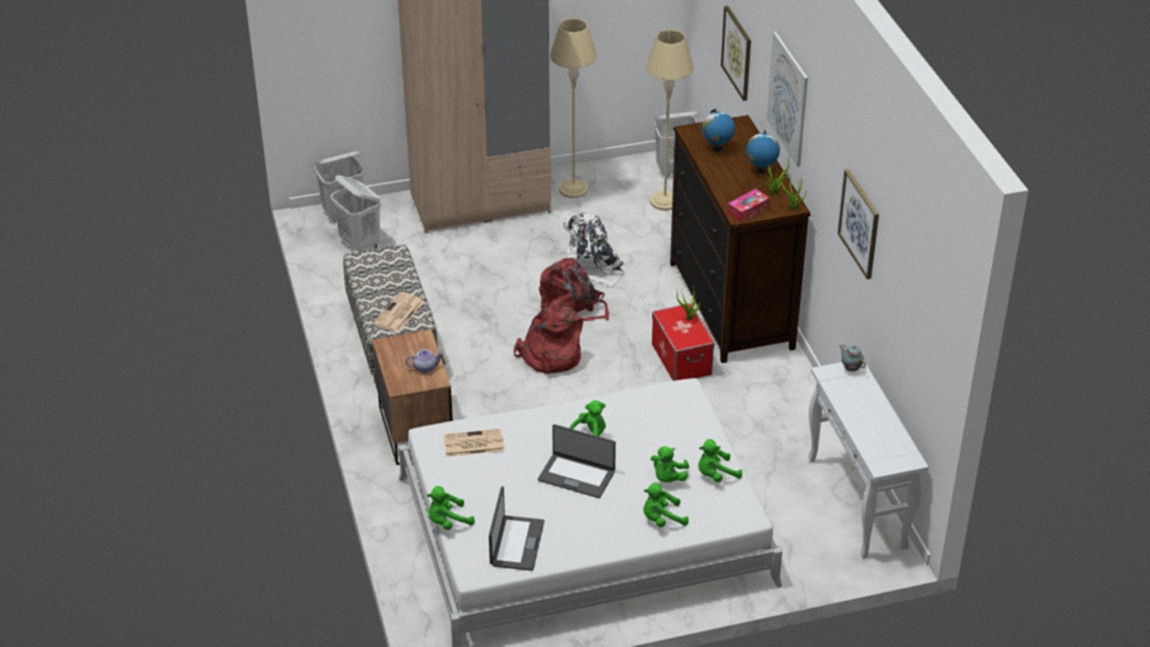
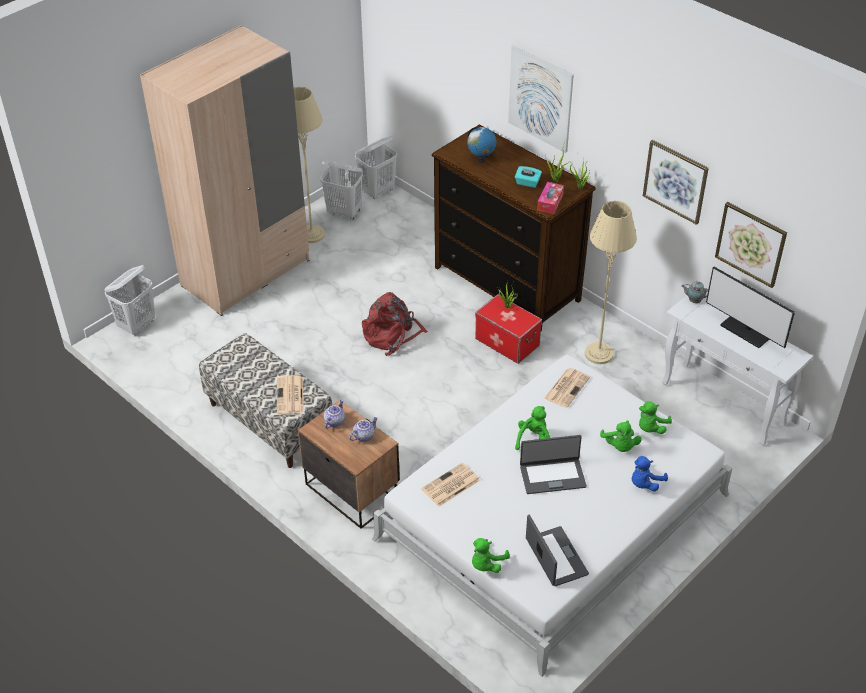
camera: 30 degrees left, 5 degrees up
(360, 244) = (173, 346): white laundry basket -> white laundry basket (344, 212)
(409, 345) = (334, 421): none -> teapot
(549, 356) = (406, 381): red backpack -> none
(591, 266) = (377, 292): white backpack -> none
(662, 519) = (644, 483): green plush toy -> blue plush toy
(665, 202) = (390, 219): beige floor lamp -> beige floor lamp (599, 354)
(665, 406) = (567, 387): none -> newspaper
(737, 52) = (448, 75): picture -> picture (751, 244)
(742, 185) = (527, 183): none -> turquoise tissue box
(761, 170) = (529, 166): globe -> none
(877, 417) = (745, 331): none -> monitor

